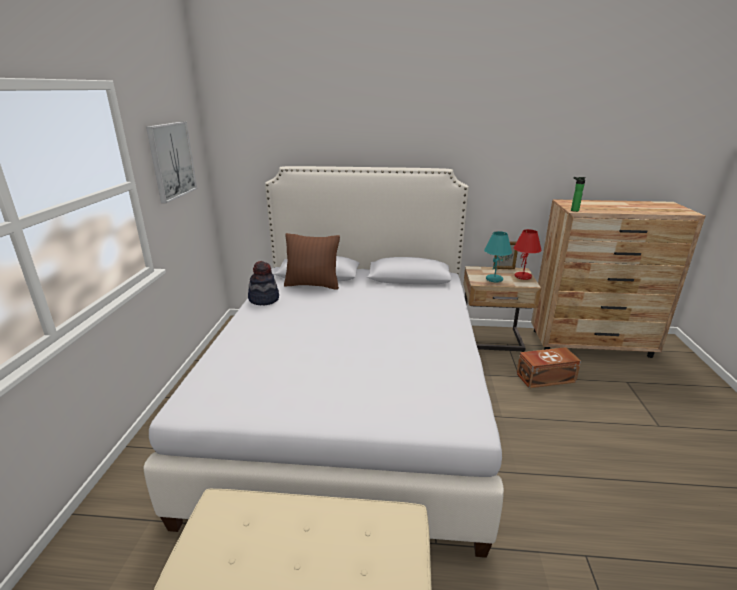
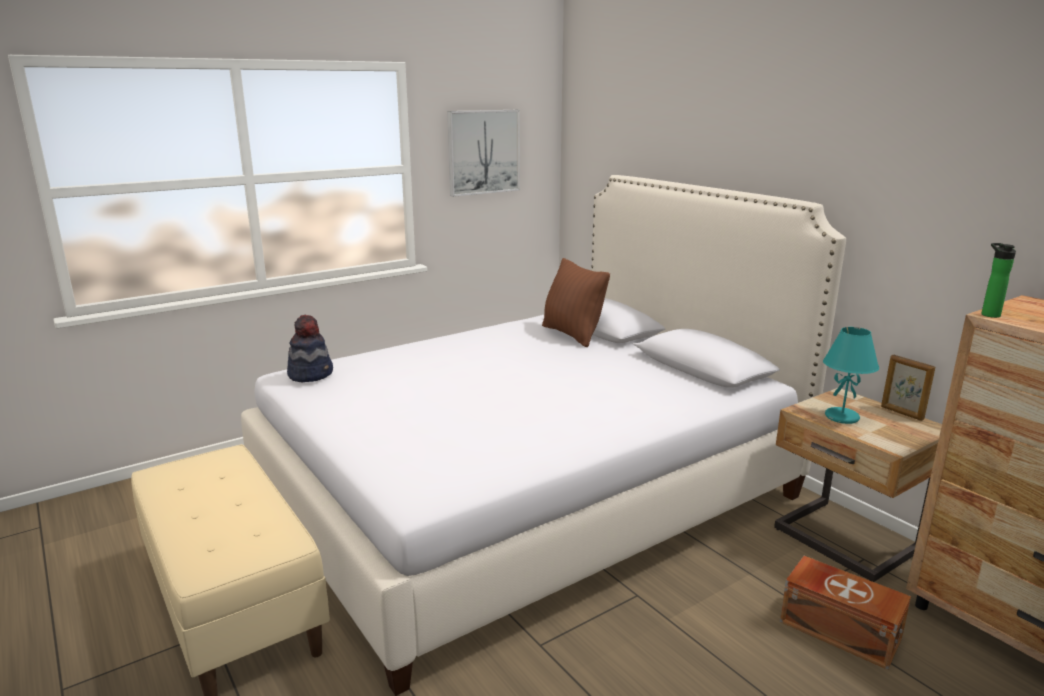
camera: 50 degrees right, 5 degrees down
(264, 299) = (499, 330): hat -> hat (311, 374)
(523, 277) = (907, 434): red table lamp -> none

